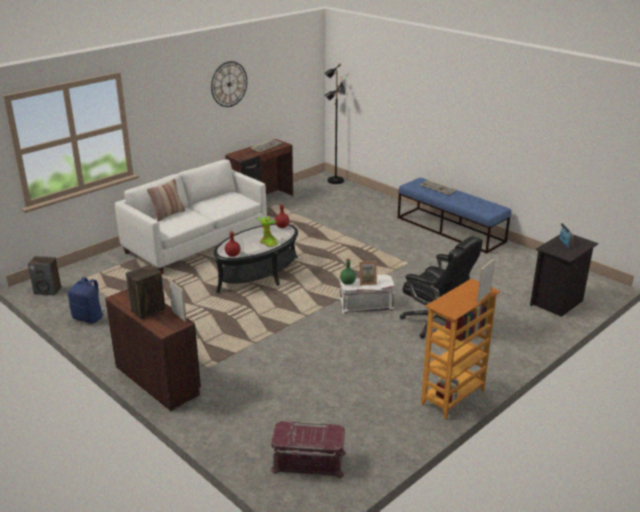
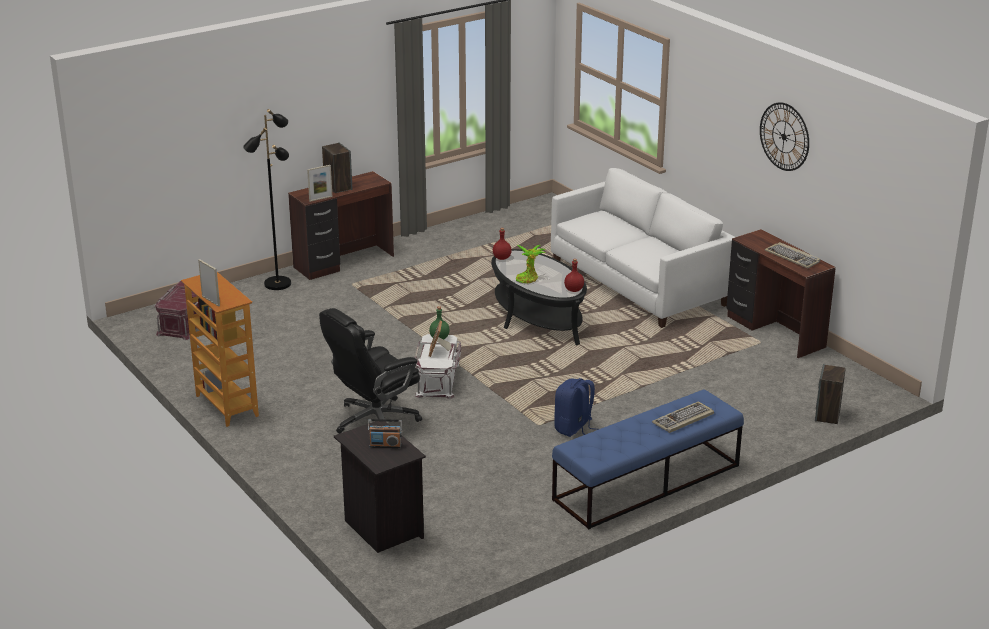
camera: 100 degrees right, 0 degrees up
(48, 290) = (536, 209): speaker -> speaker (827, 415)
(89, 318) = (471, 230): blue backpack -> blue backpack (574, 428)
(168, 215) = (617, 221): pillow -> none
(335, 181) = (867, 401): black floor lamp -> black floor lamp (277, 283)

